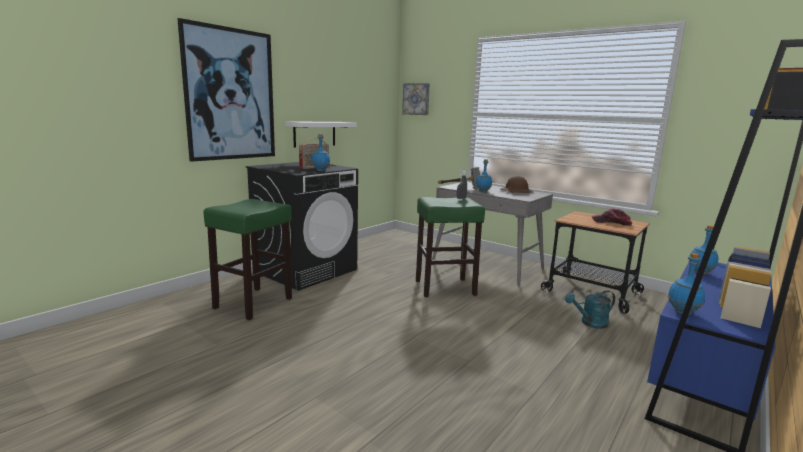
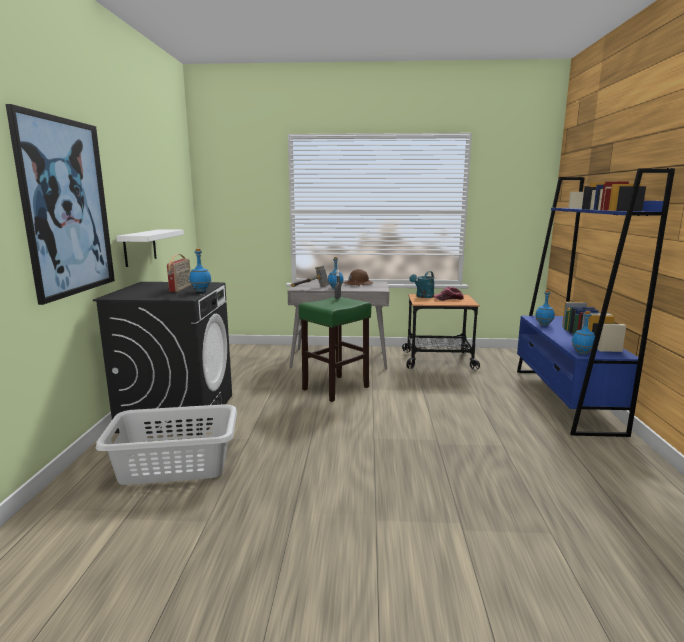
camera: 35 degrees left, 0 degrees up
(254, 303) = (175, 464): green stool -> grey laundry basket
(416, 99) = (218, 197): picture -> none
(590, 323) = (467, 384): turquoise watering can -> turquoise watering can (423, 297)

